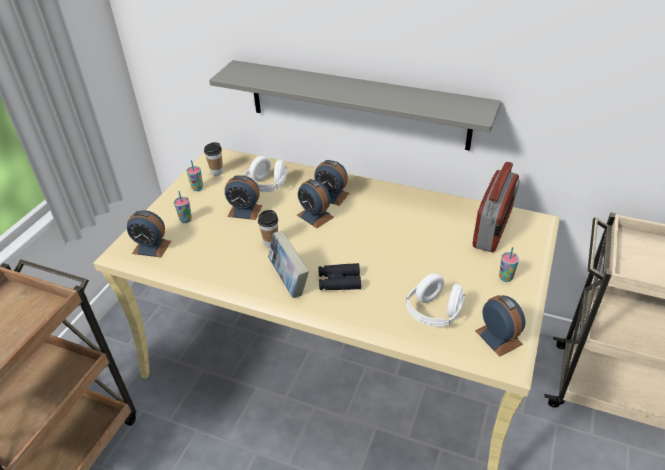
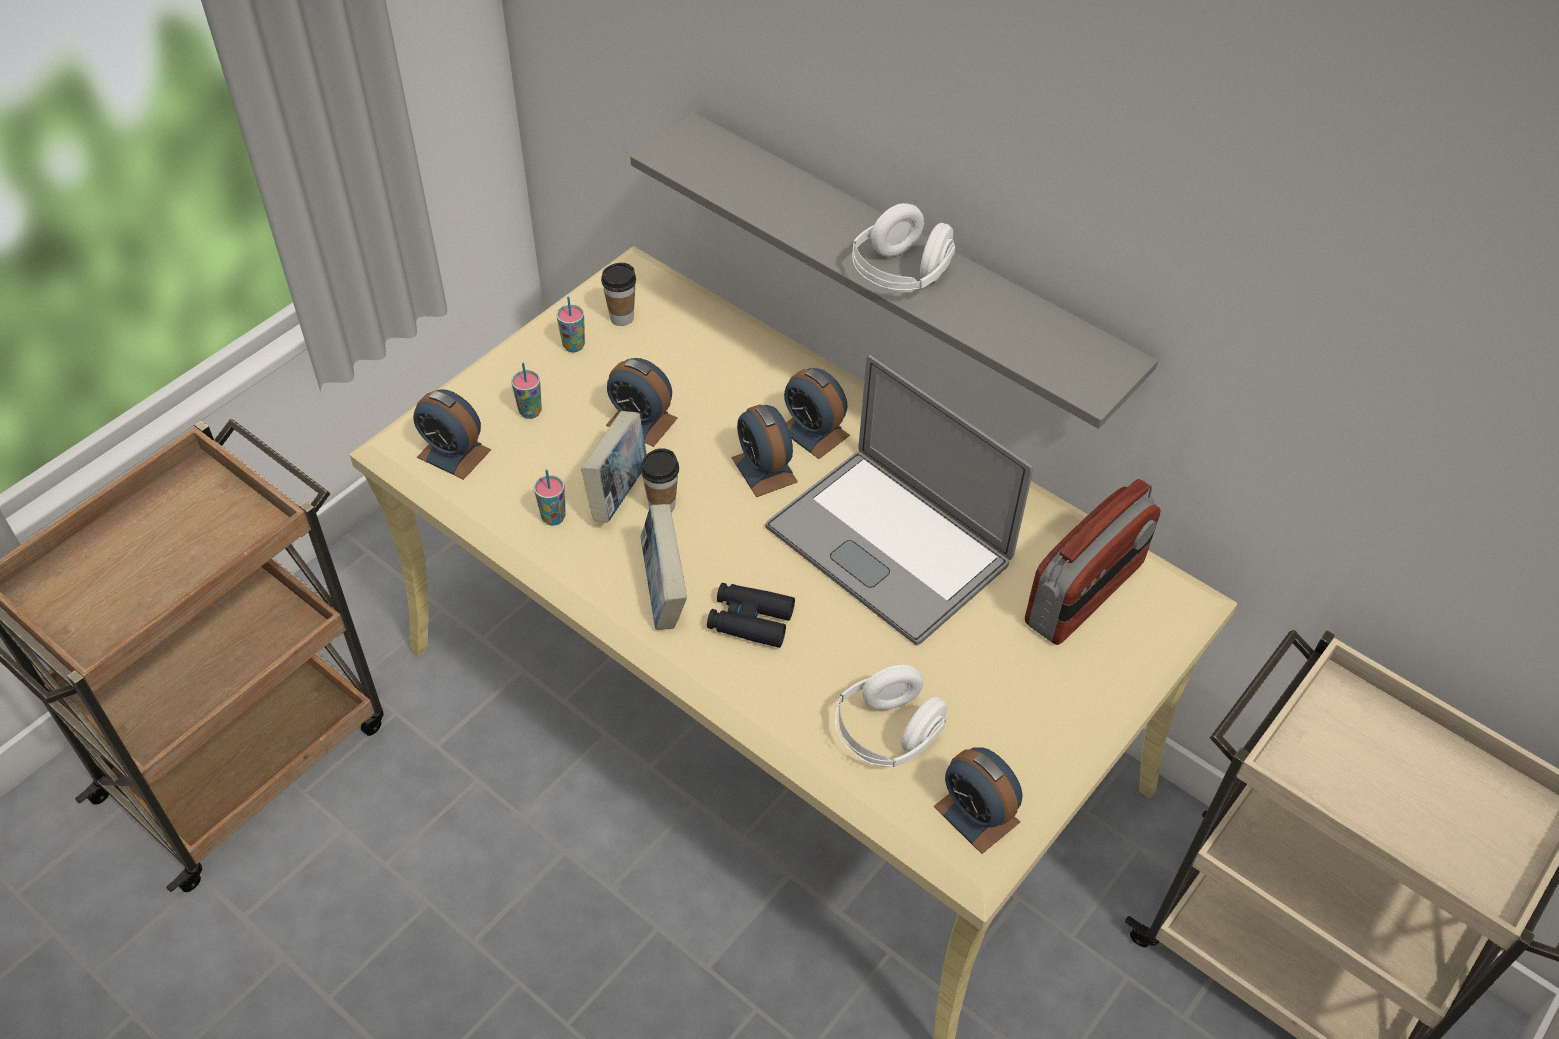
camera: 15 degrees right, 10 degrees up
(246, 243) = (618, 492): none -> book
(266, 186) = (700, 377): white headphones -> white headphones (900, 274)
(390, 232) = (888, 544): none -> laptop
(498, 337) = (976, 814): alarm clock -> alarm clock turned 150 degrees clockwise
(505, 278) = (1052, 703): cup -> cup (553, 517)

